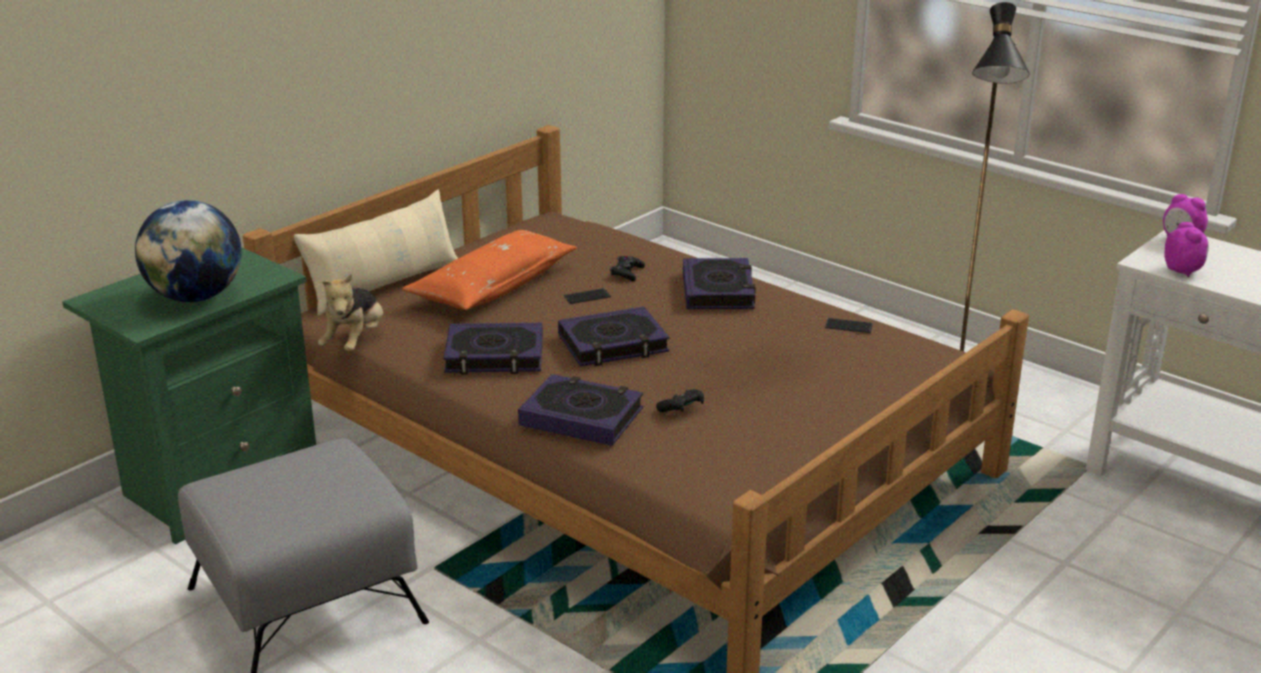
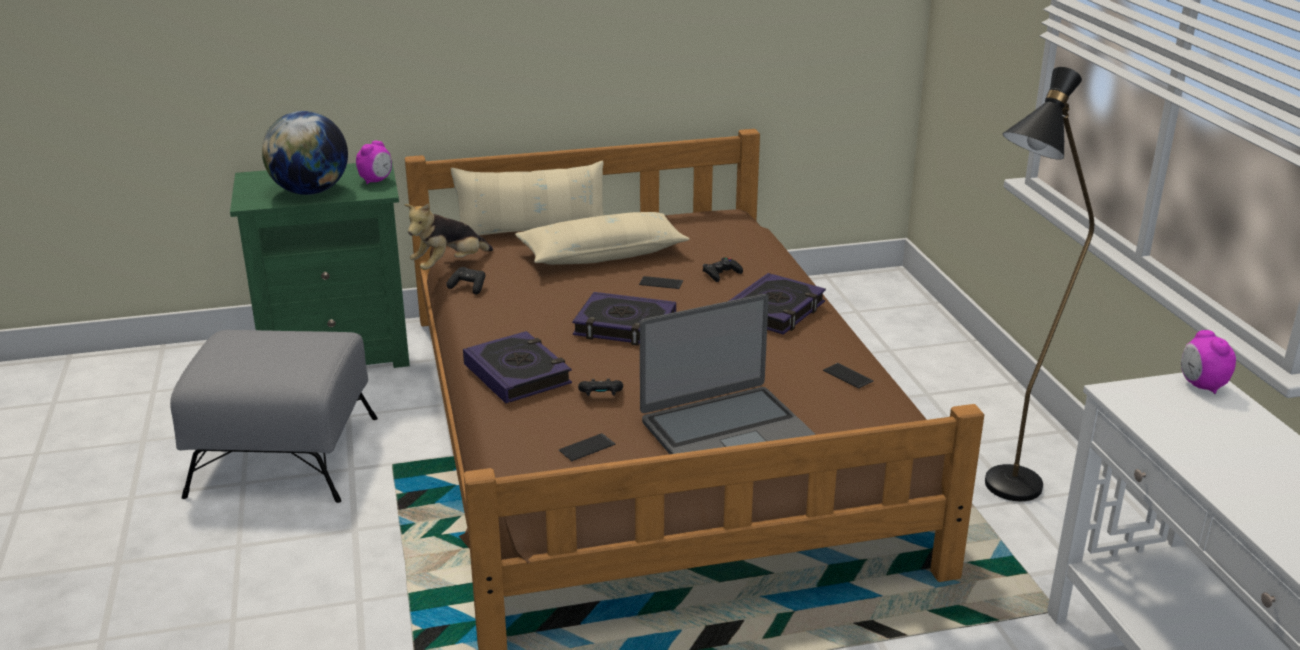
camera: 35 degrees right, 0 degrees up
(409, 356) = (468, 287): none -> black game controller
(493, 286) = (602, 254): orange pillow -> beige pillow
(494, 356) = (525, 306): book -> none
(736, 456) = (587, 447): none -> phone
(822, 401) = (725, 430): none -> laptop
(1182, 271) = (1148, 415): alarm clock -> alarm clock (376, 180)

